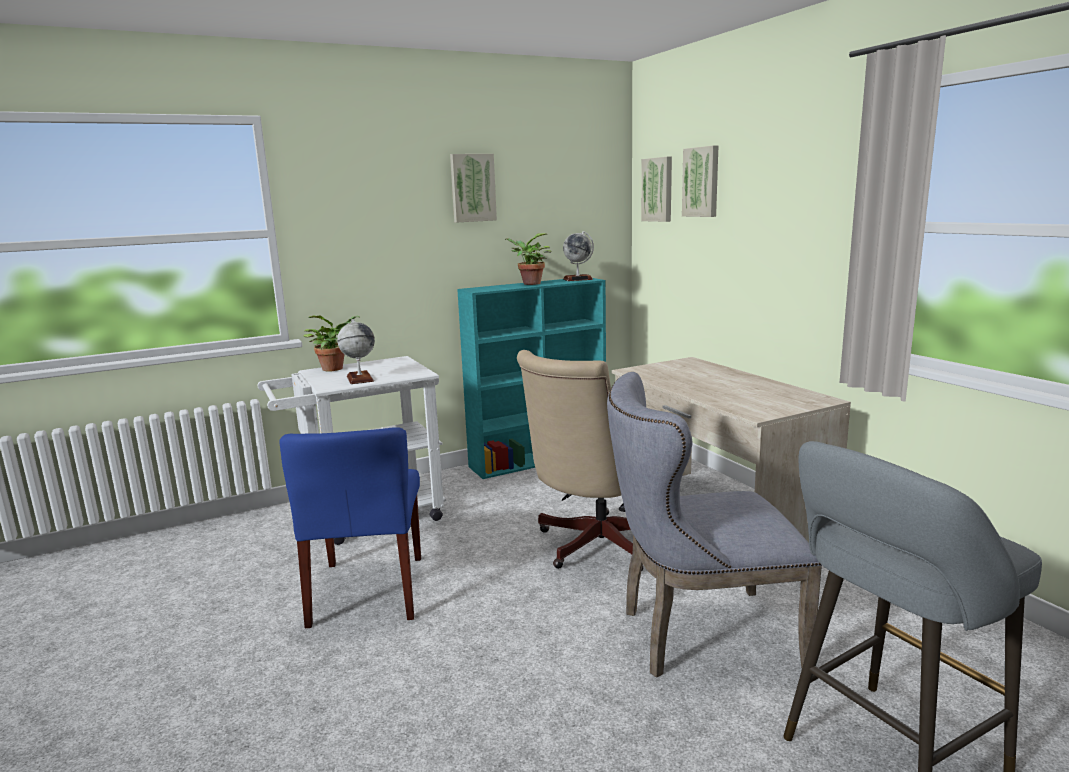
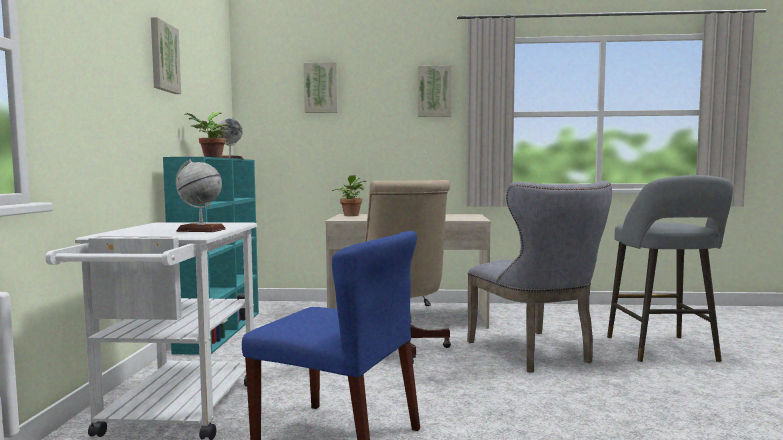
camera: 60 degrees left, 10 degrees down
(335, 368) = (123, 231): potted plant -> potted plant (351, 215)
(658, 189) = (269, 93): picture -> picture (434, 91)
(698, 636) = (535, 353): grey chair -> grey chair turned 45 degrees counterclockwise

